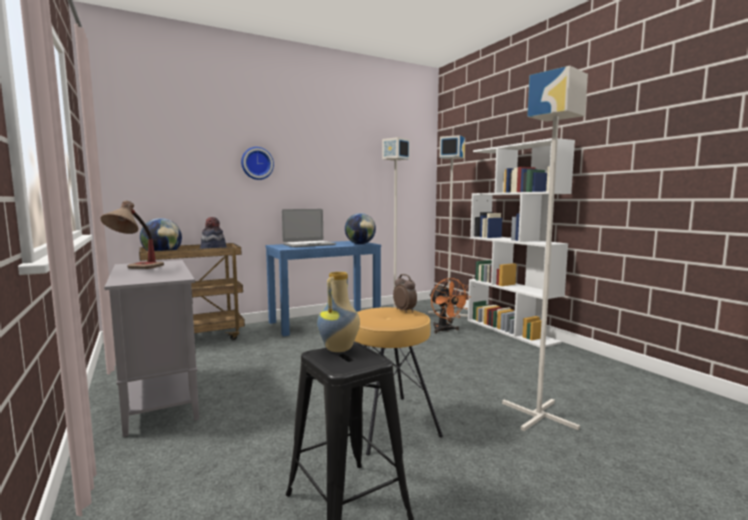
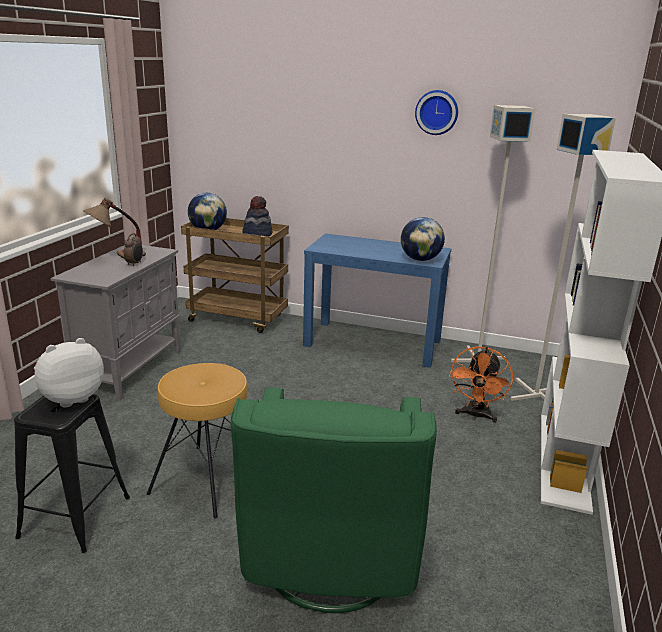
camera: 45 degrees right, 15 degrees up
(257, 163) = (325, 132): wall clock -> wall clock (437, 112)
(309, 245) = (362, 245): laptop -> none
(340, 349) = (71, 398): vase -> plush toy
(405, 311) = (225, 381): alarm clock -> alarm clock (135, 264)
(540, 415) = (330, 563): grey floor lamp -> green armchair

